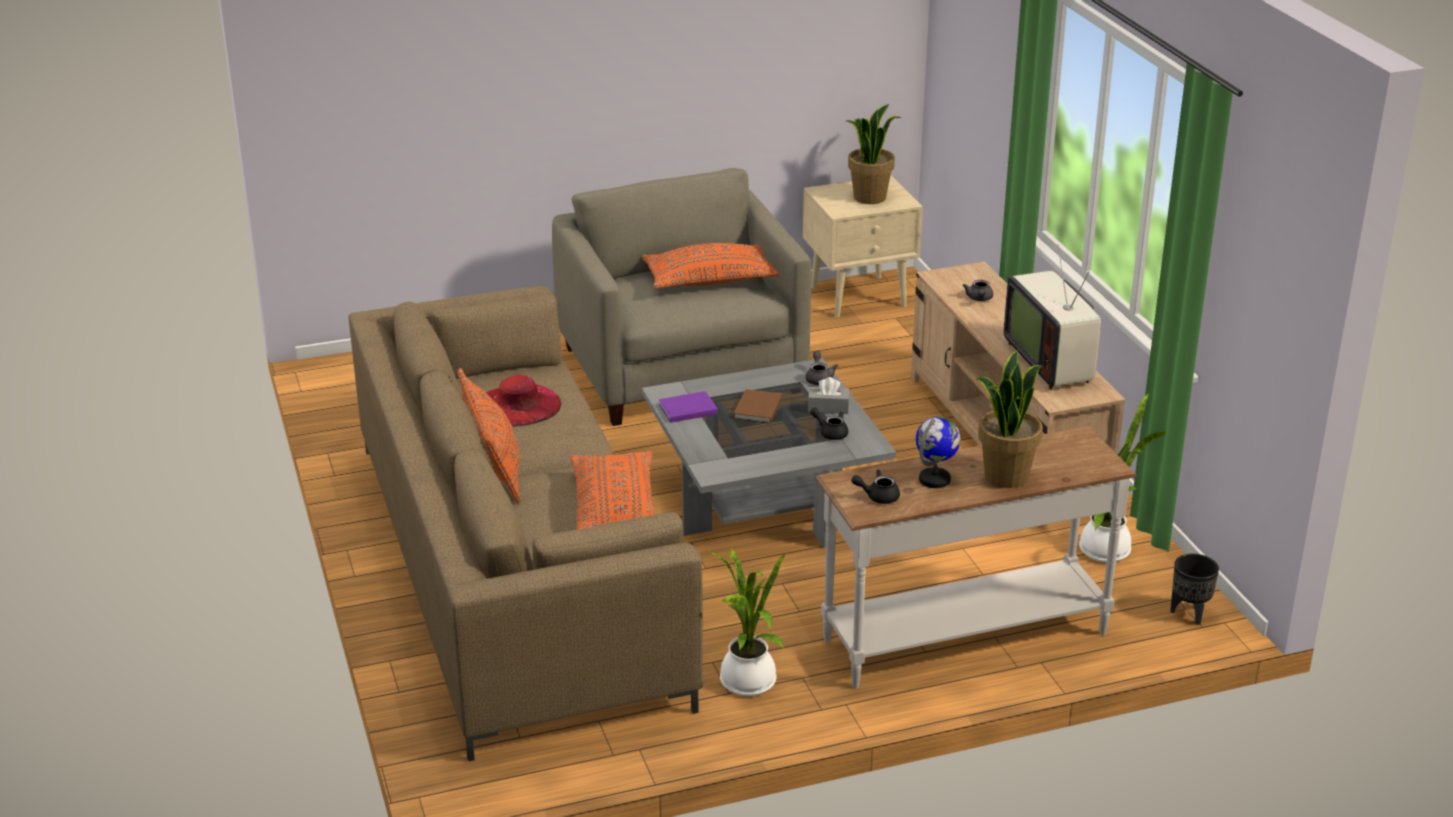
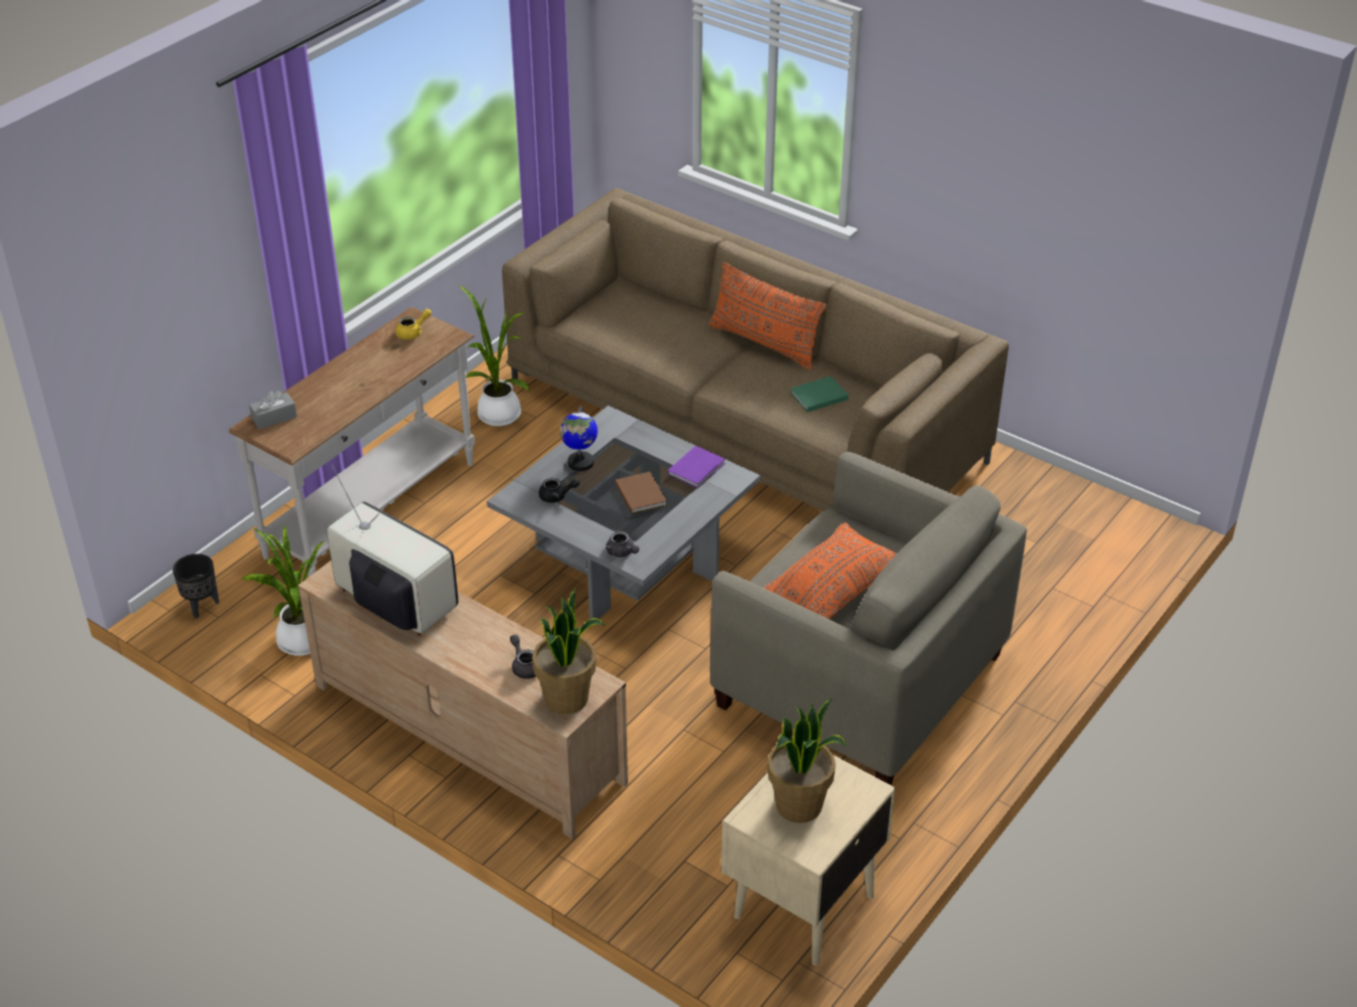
camera: 145 degrees right, 10 degrees up
(519, 405) = (817, 396): red hat -> green book
(615, 511) = (636, 345): orange pillow -> none
(828, 408) = (583, 522): grey tissue box -> grey tissue box (274, 417)
(877, 496) = (413, 333): black teapot -> yellow teapot
(935, 479) = (382, 361): globe -> globe (580, 463)
(1005, 476) = (331, 385): potted plant -> potted plant (567, 698)

